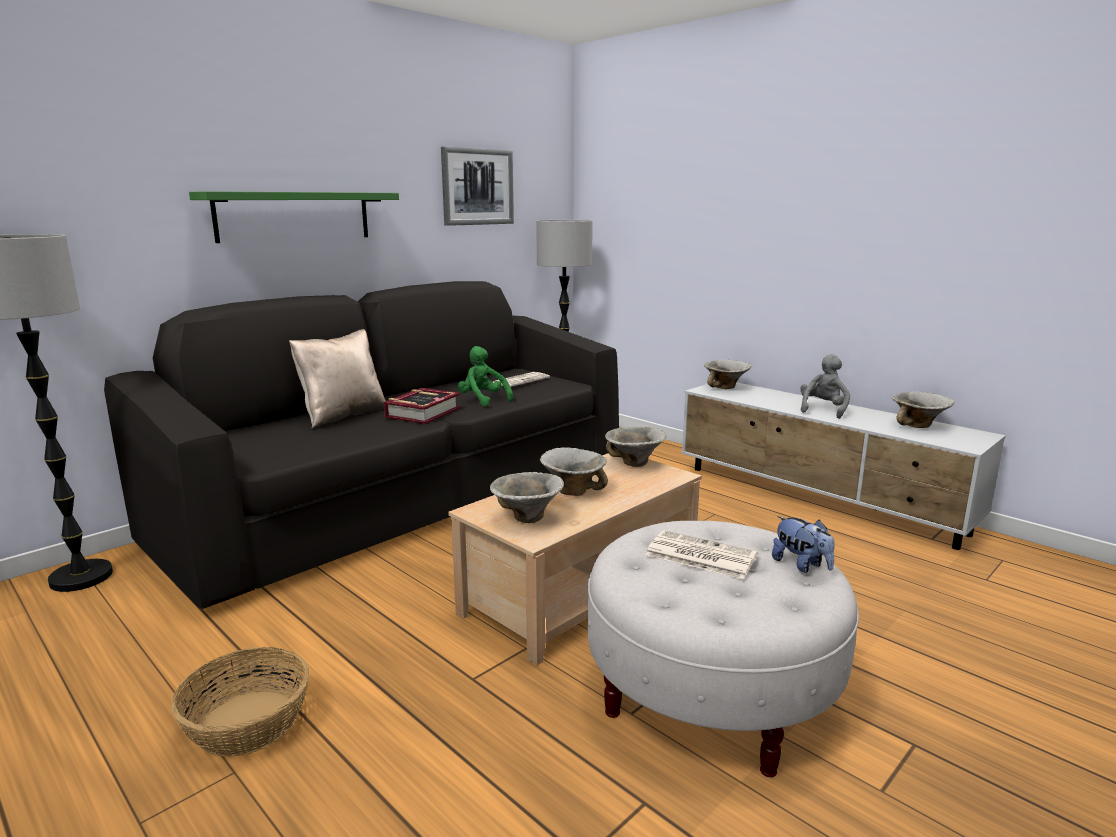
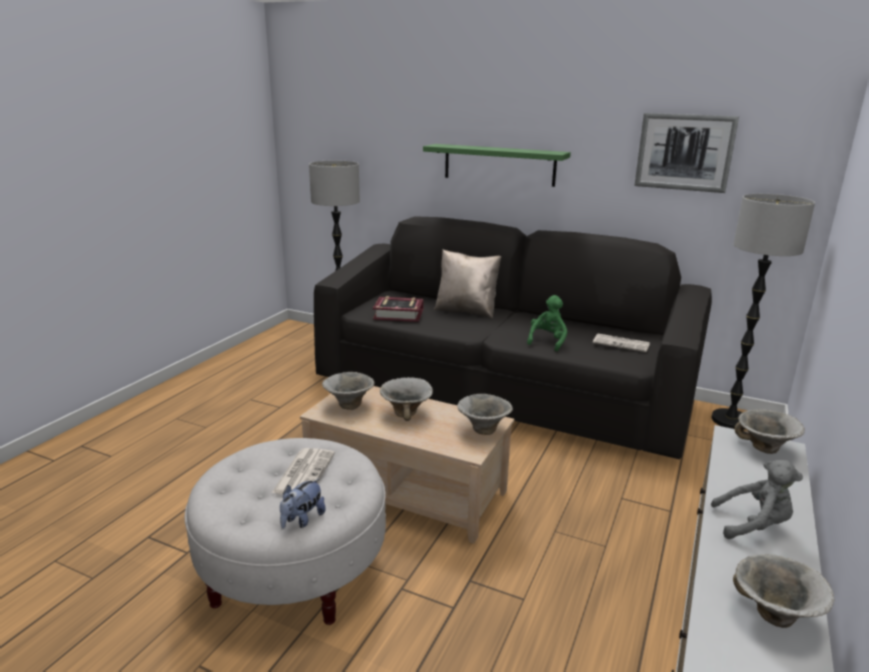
camera: 70 degrees right, 5 degrees up
(247, 723) = (238, 418): basket -> none
(423, 413) = (491, 329): book -> book (398, 314)

